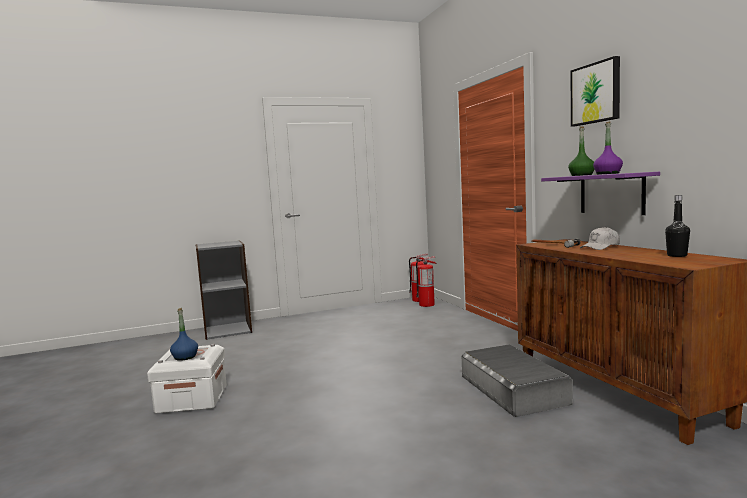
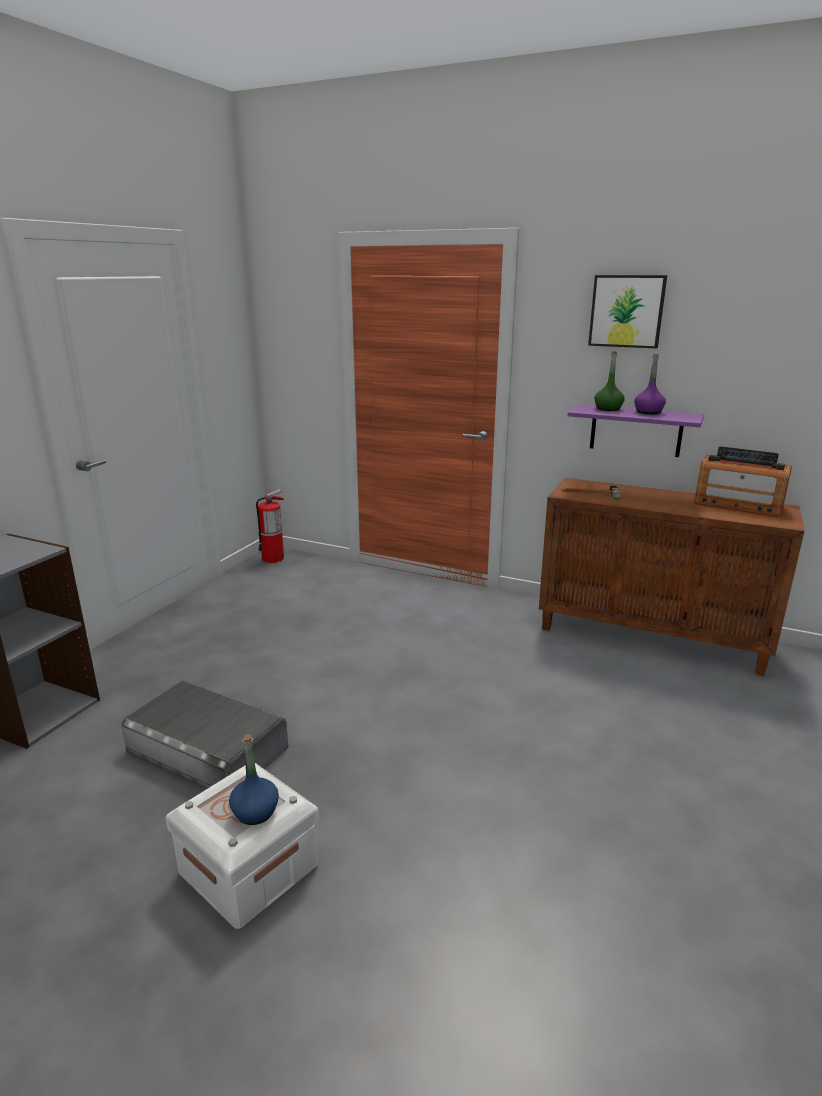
camera: 45 degrees left, 15 degrees up
(427, 305) = (298, 565): fire extinguisher -> none
(512, 389) = (583, 668): grey storage box -> grey storage box (207, 749)
(600, 247) = (643, 494): white cap -> none
(677, 255) = (737, 505): black bottle -> radio

